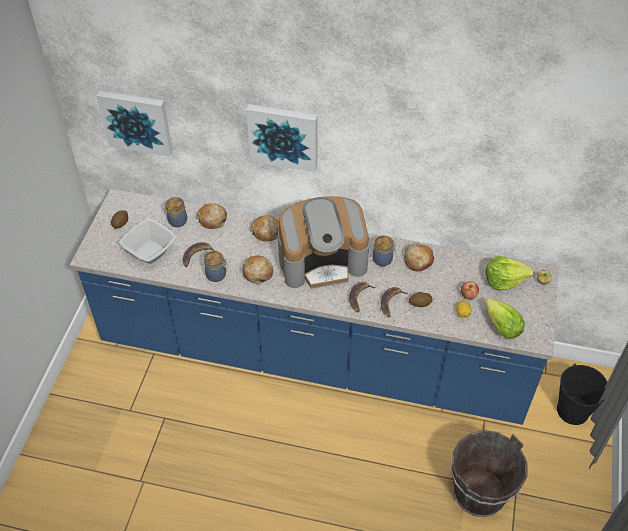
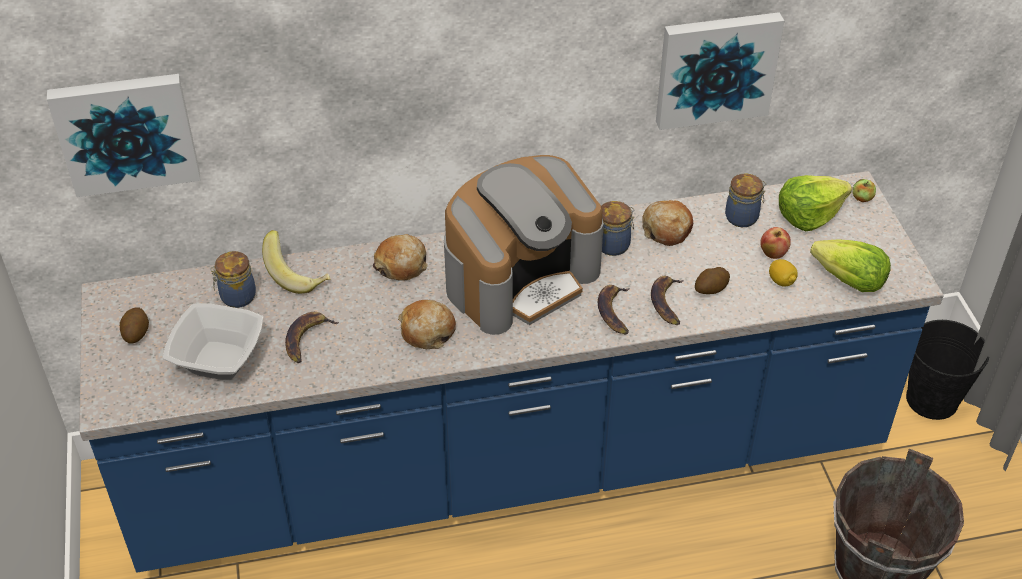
camera: 25 degrees left, 5 degrees down
(212, 220) = (298, 275): bread -> banana
(217, 275) = (361, 358): jar -> jar (743, 217)
(283, 136) = (407, 78): picture -> picture (716, 68)

